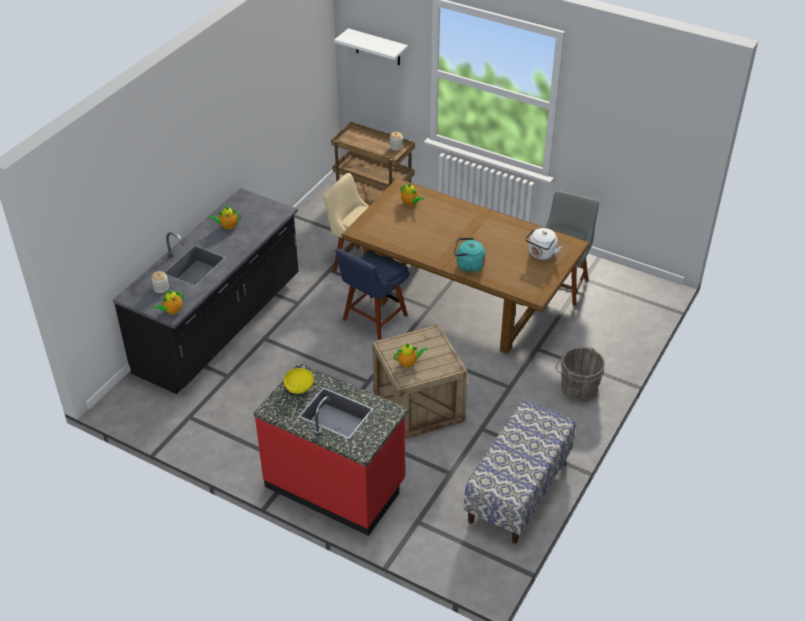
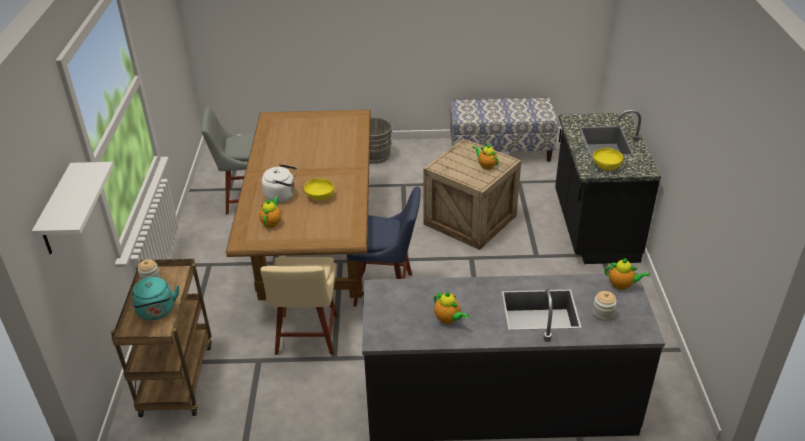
camera: 120 degrees left, 5 degrees down
(335, 485) = (593, 228): red counter -> black counter
(423, 233) = (319, 196): none -> yellow bowl
(468, 265) = (348, 156): turquoise kettle -> turquoise kettle (157, 312)
(541, 254) = (298, 127): white kettle -> white kettle (282, 195)

